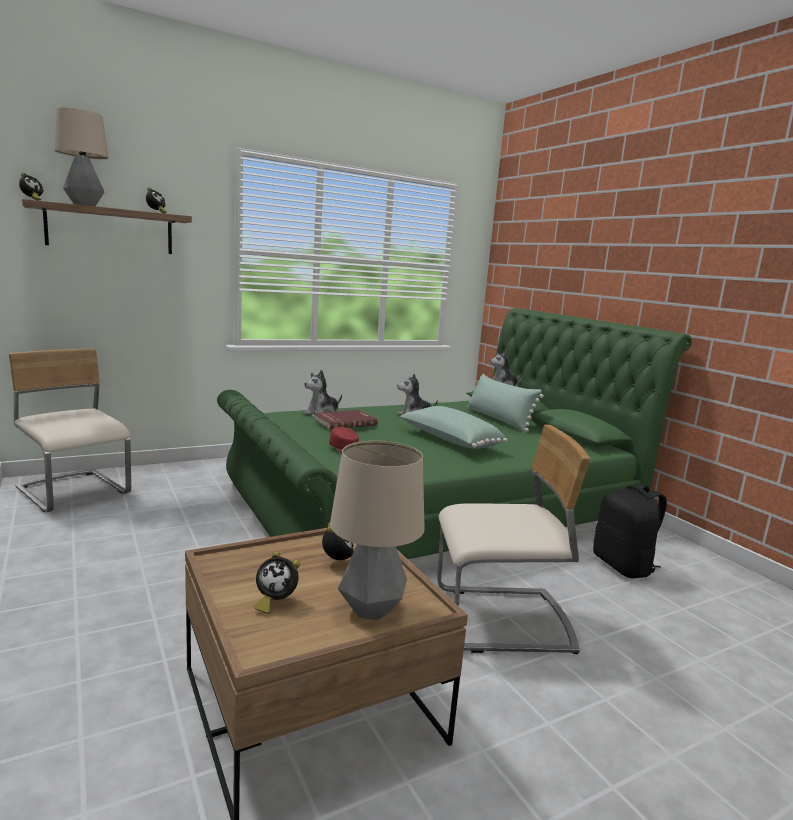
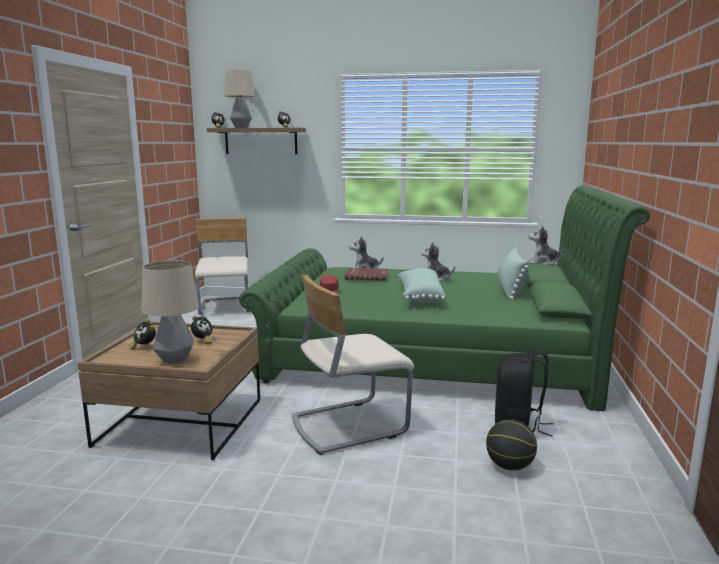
camera: 40 degrees right, 0 degrees up
(502, 621) = (348, 425): beige chair -> beige chair turned 120 degrees clockwise
(683, 611) = (509, 466): none -> basketball

